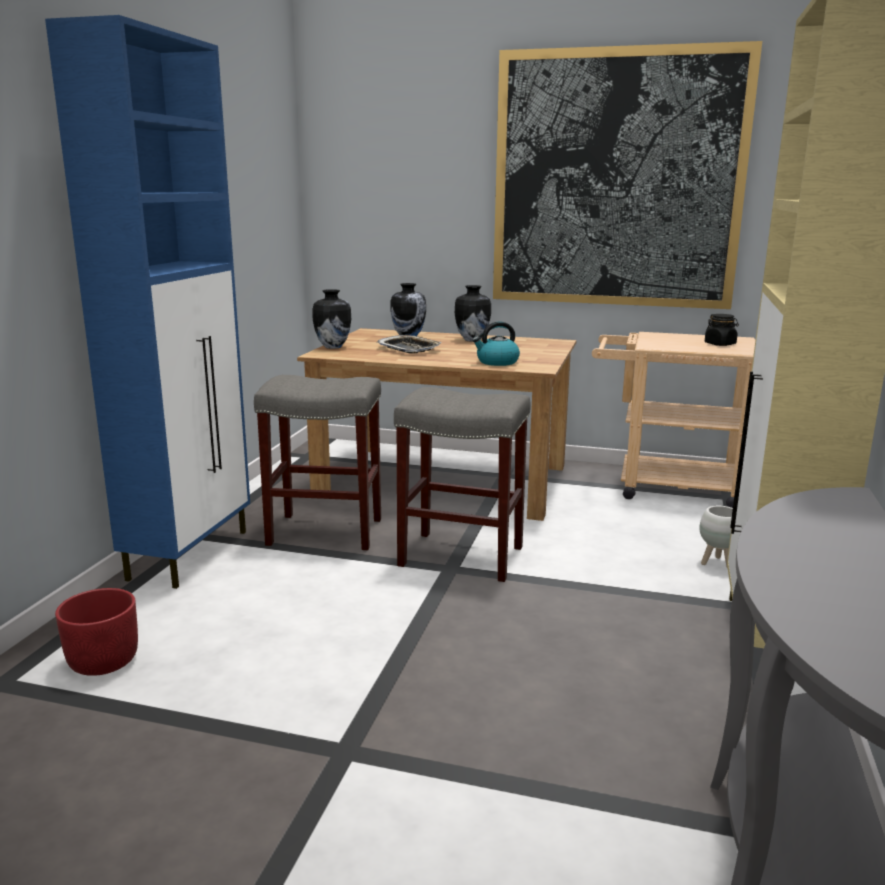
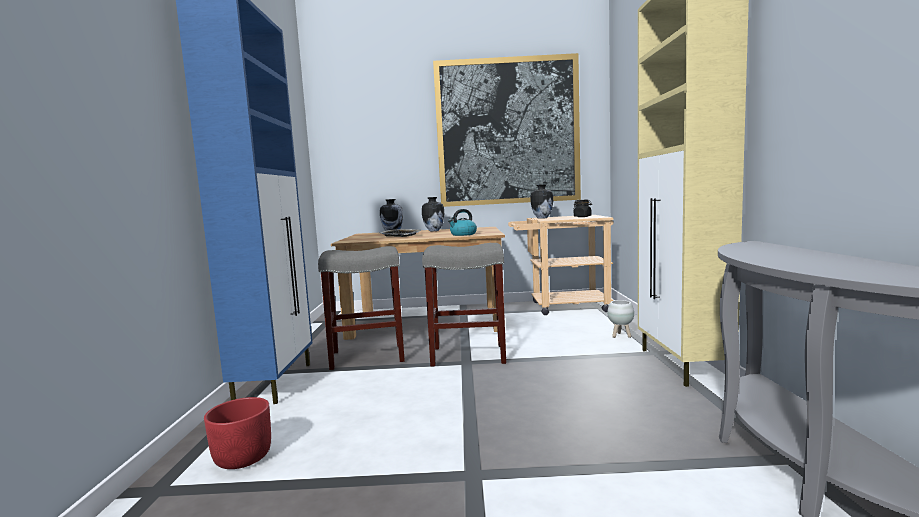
camera: 15 degrees left, 10 degrees down
(332, 347) = (349, 239): vase -> vase (542, 218)

